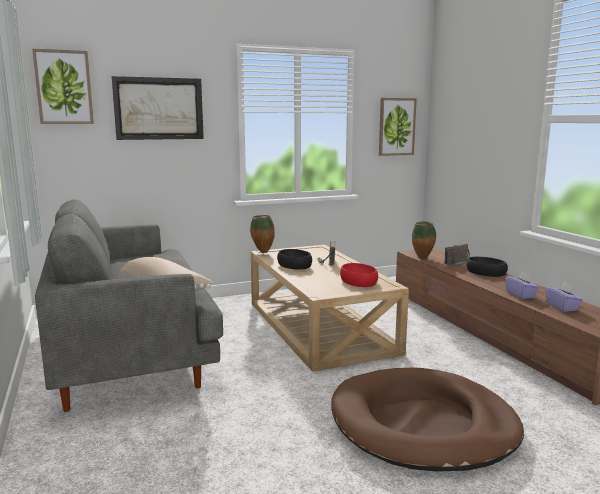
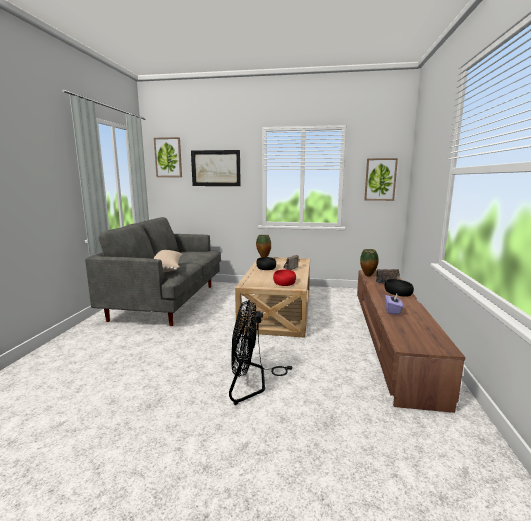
camera: 30 degrees right, 0 degrees up
(423, 424) = (252, 378): brown dog bed -> black fan
(562, 307) = (409, 325): purple tissue box -> none

